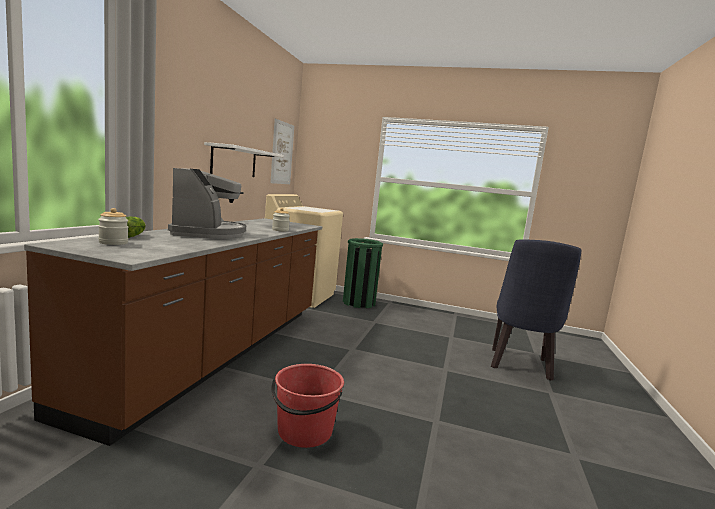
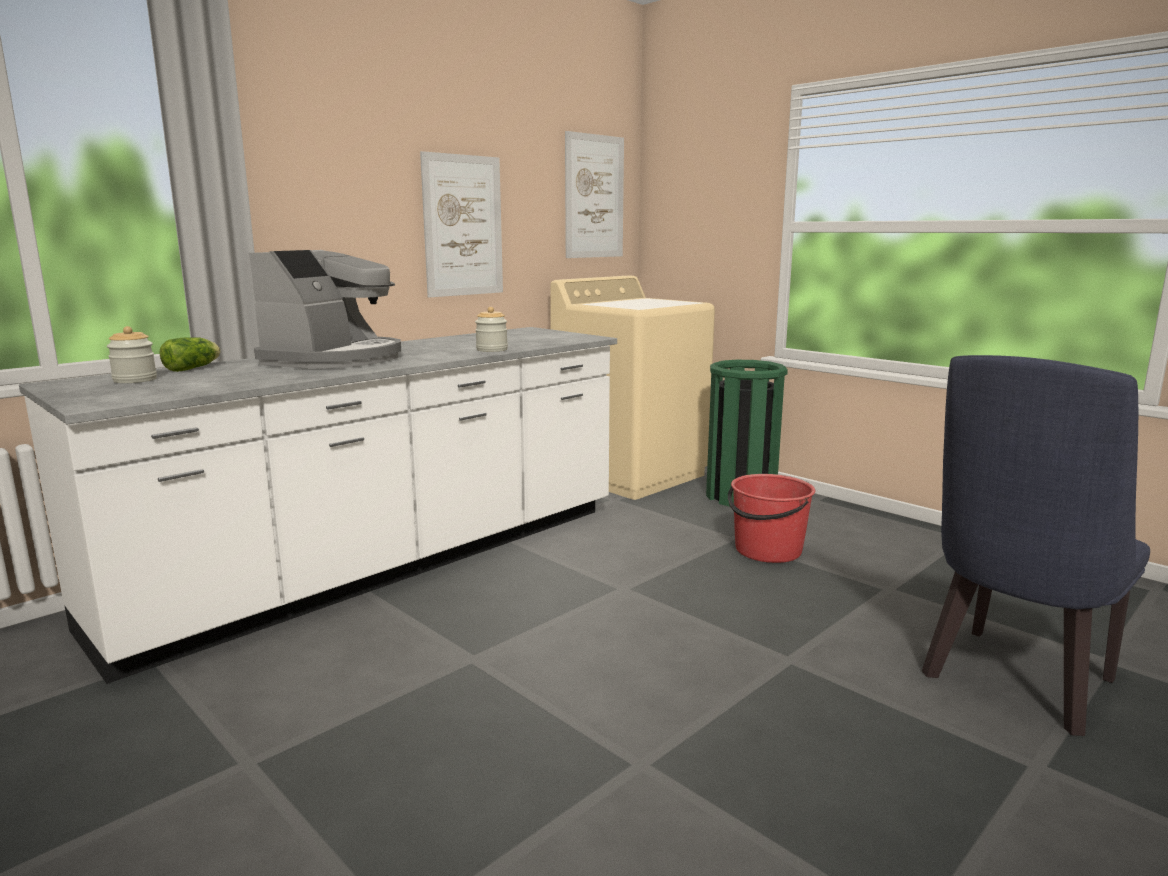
camera: 30 degrees right, 5 degrees up
(218, 352) = (385, 565): brown counter -> white counter
(234, 161) = (463, 226): white shelf -> picture
(304, 431) = (373, 725): red bucket -> red bucket (767, 550)

